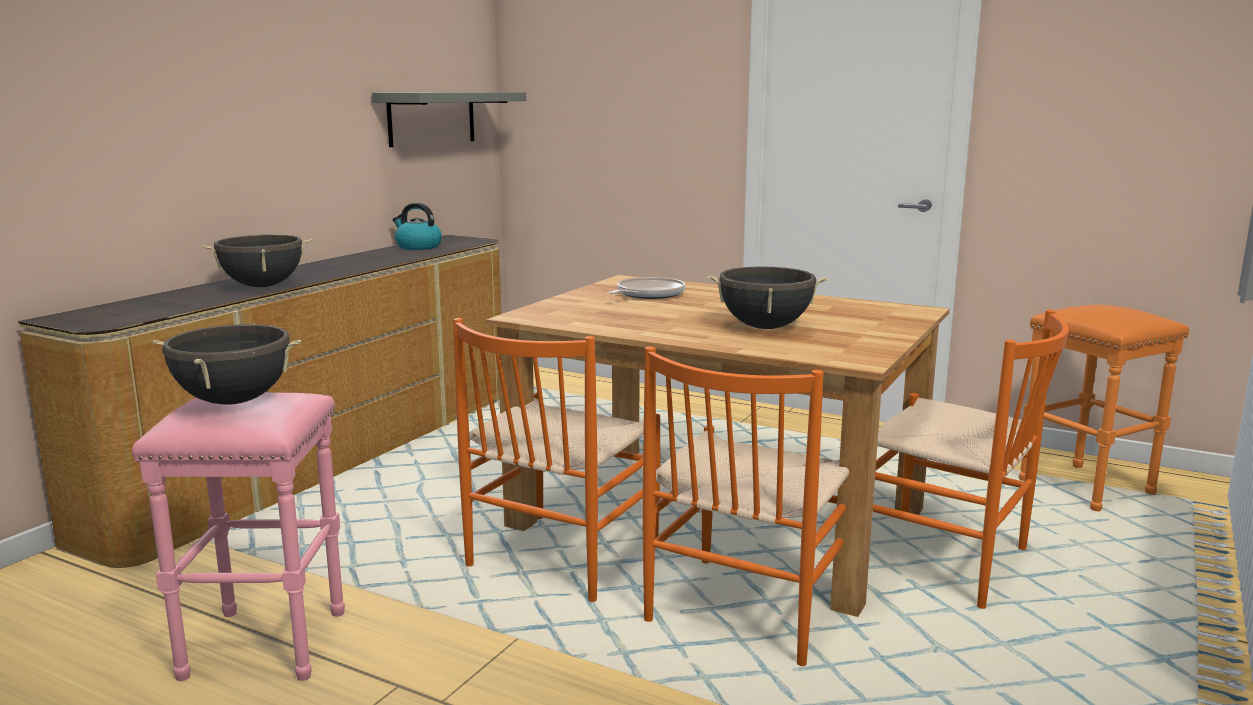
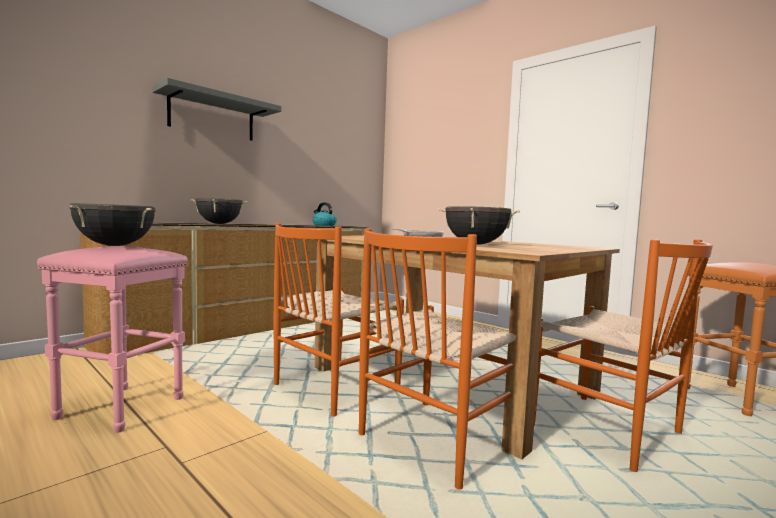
camera: 15 degrees right, 10 degrees down
(432, 118) = (343, 165): grey shelf -> grey shelf (212, 116)

